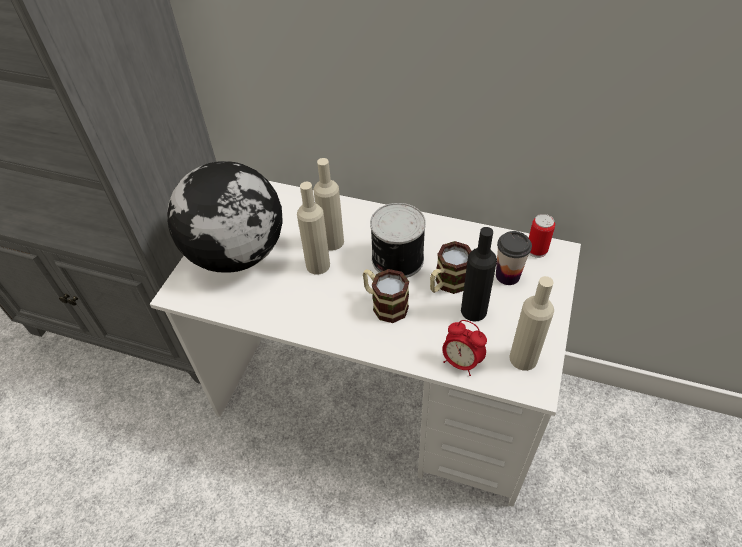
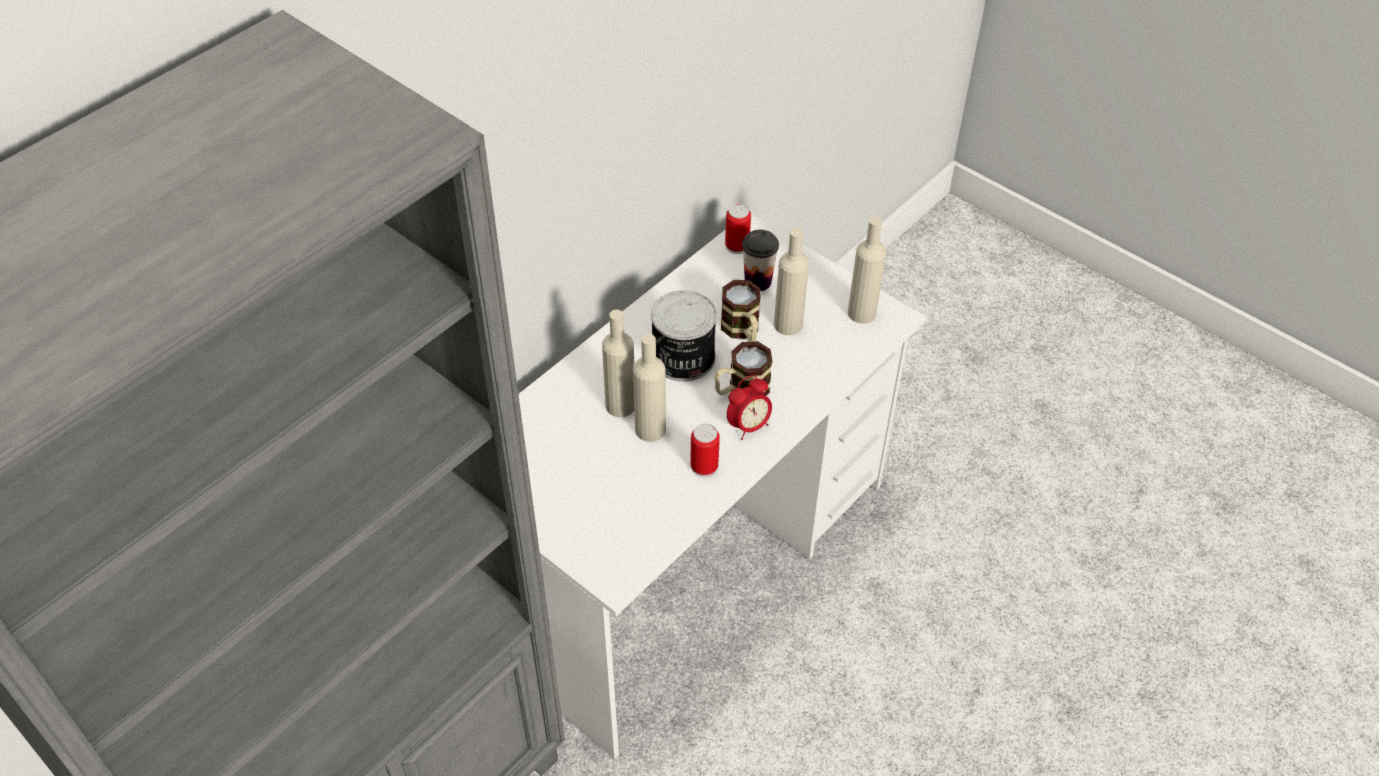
camera: 70 degrees left, 0 degrees up
(238, 253) = (583, 501): globe -> none
(297, 307) = (704, 466): none -> can
(461, 362) = (844, 358): alarm clock -> alarm clock (748, 426)
(473, 310) = (788, 324): black bottle -> beige bottle

